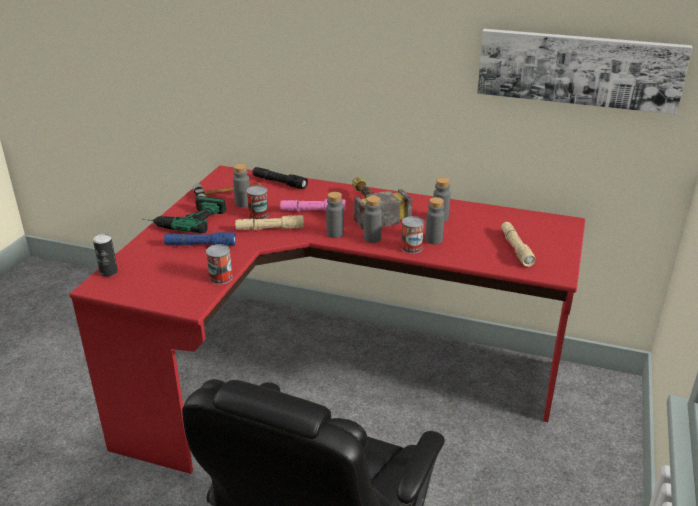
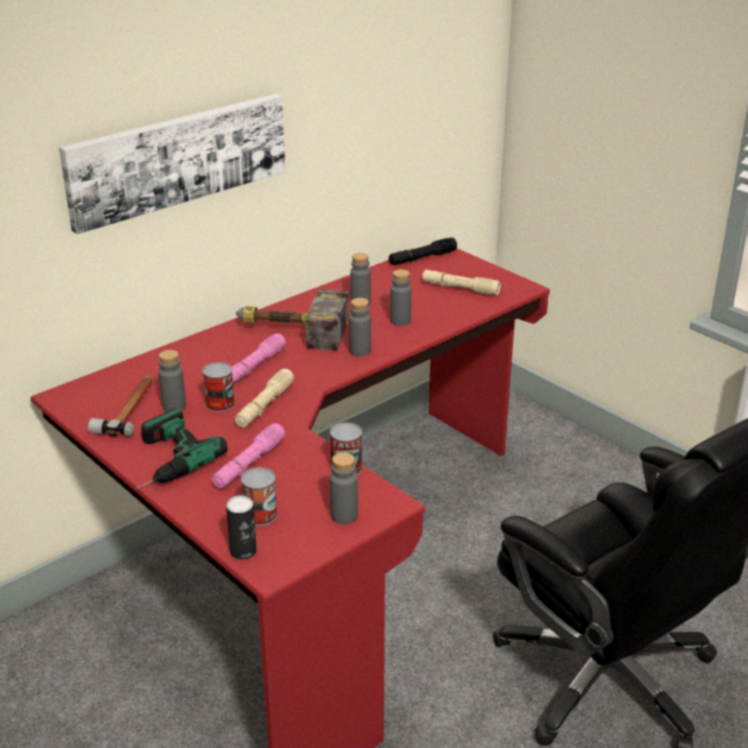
camera: 60 degrees left, 0 degrees up
(200, 245) = (249, 464): blue flashlight -> pink flashlight
(279, 182) = (150, 367): black flashlight -> black flashlight (422, 258)
(335, 234) = (325, 369): grey bottle -> grey bottle (344, 516)
(411, 248) = (403, 336): can -> can (260, 515)
(578, 69) = (413, 86): picture -> picture (177, 159)

